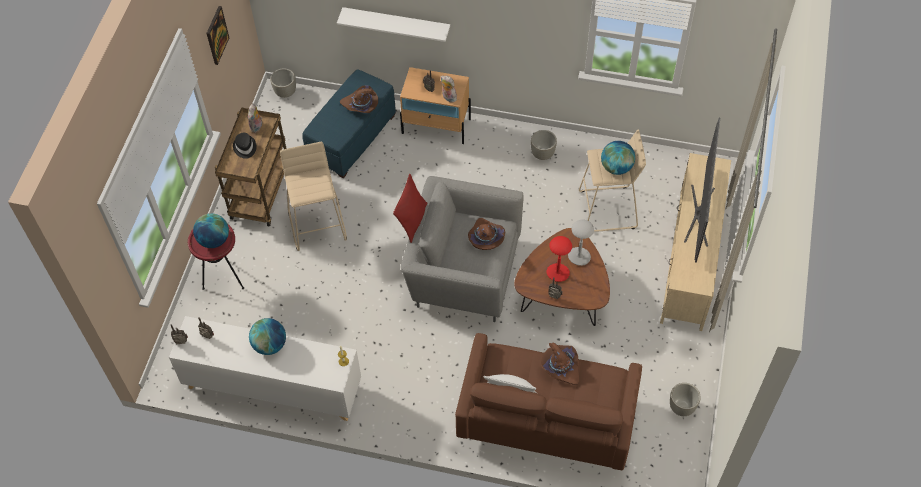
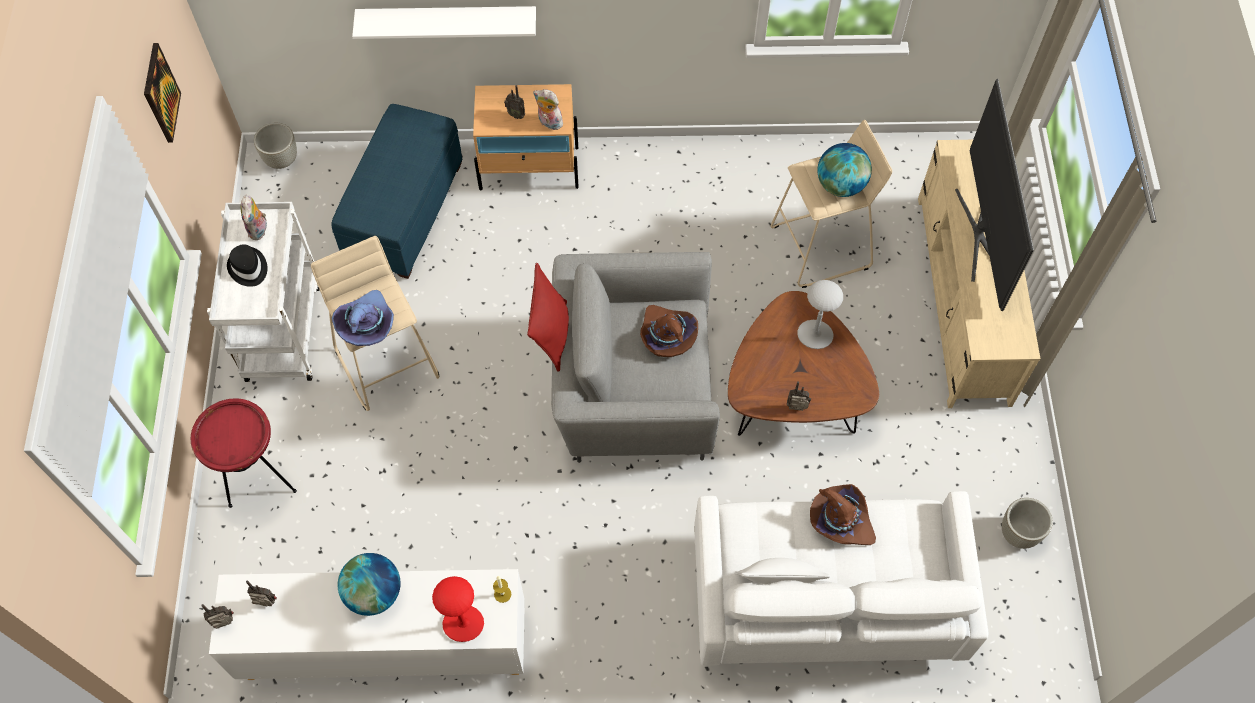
camera: 15 degrees left, 5 degrees up
(214, 240) = (235, 433): globe -> none
(260, 193) = (282, 328): brown cart -> white cart
(305, 193) = (367, 324): none -> purple hat
(361, 105) = (413, 160): brown hat -> none
(542, 154) = (700, 181): grey planter -> none
(546, 419) = (824, 599): brown sofa -> white sofa
(558, 273) = (790, 368): red table lamp -> red table lamp (463, 624)

